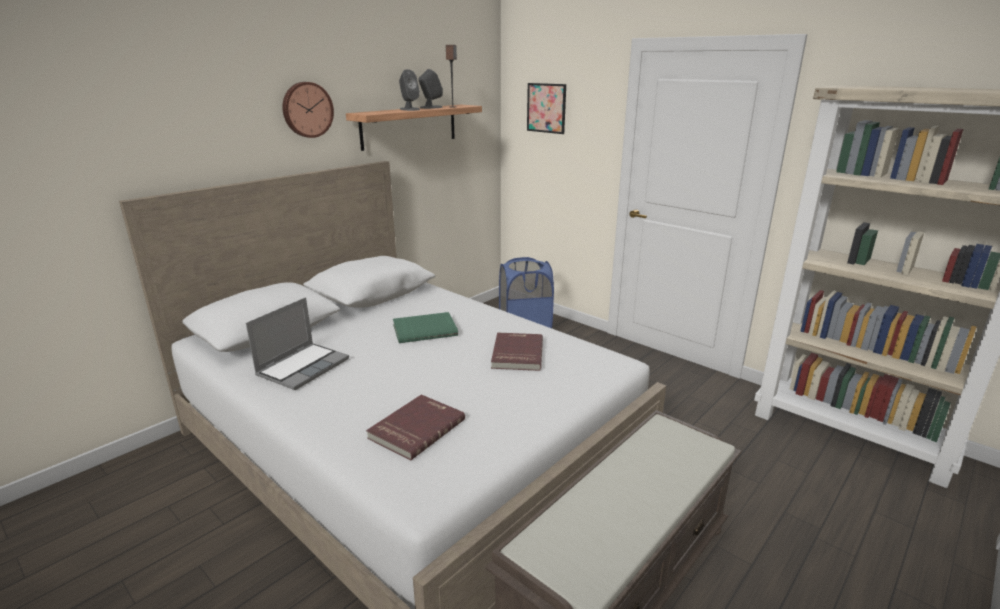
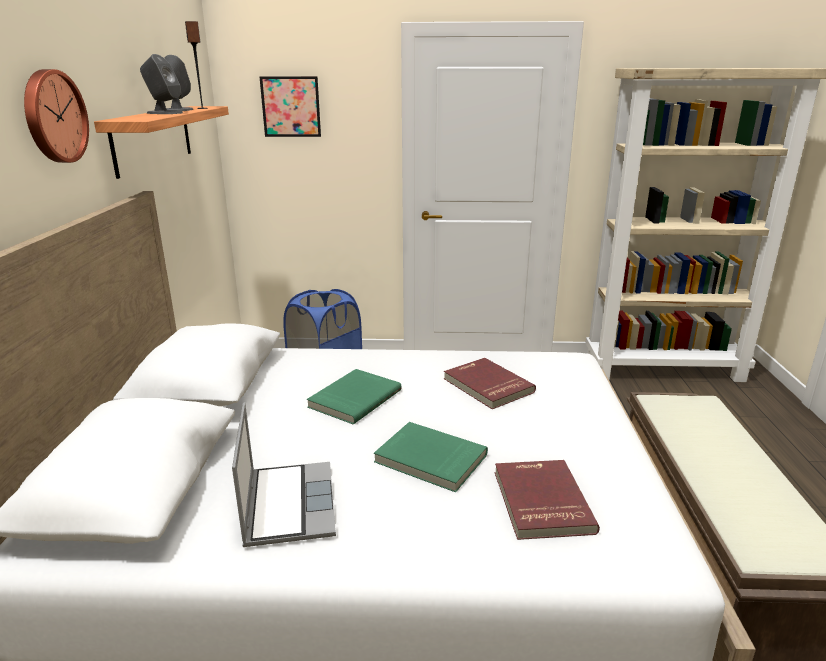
camera: 40 degrees left, 0 degrees up
(402, 378) = (430, 459): none -> green book

